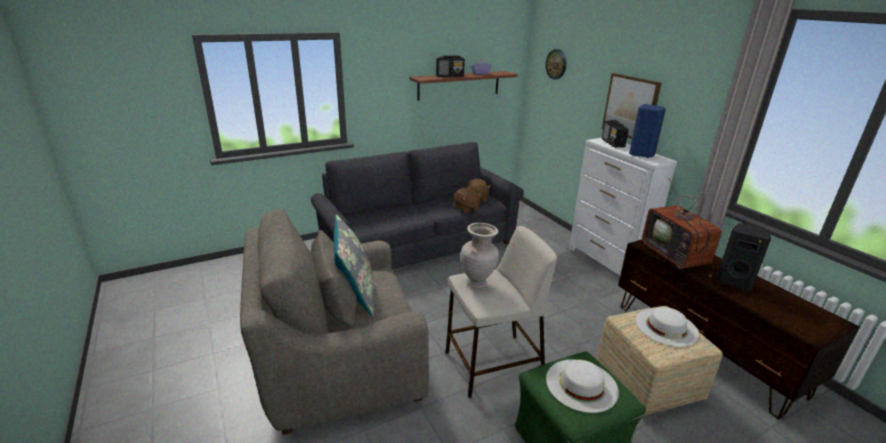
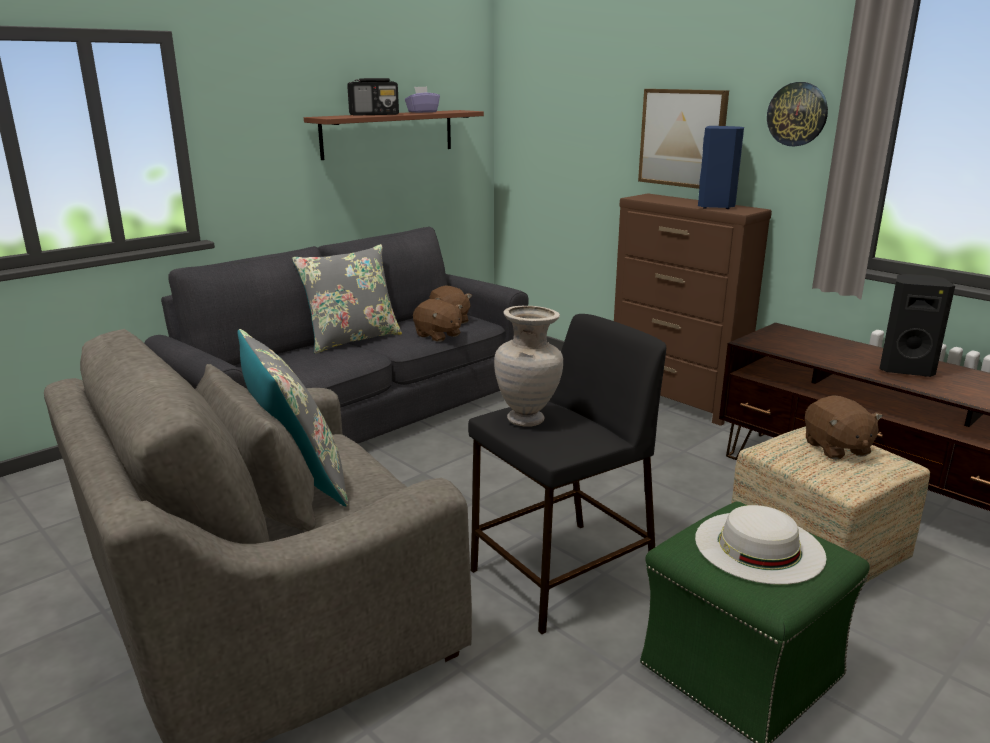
camera: 15 degrees left, 5 degrees down
(419, 204) = (352, 339): none -> grey pillow
(492, 365) = (561, 575): beige stool -> black stool
(556, 64) = (544, 91): wall clock -> wall clock (797, 114)
(605, 263) = (675, 399): white dresser -> brown dresser
(612, 143) = (663, 199): radio -> none
(666, 327) = (836, 448): white hat -> brown plush toy
(677, 256) = (808, 350): television -> none

